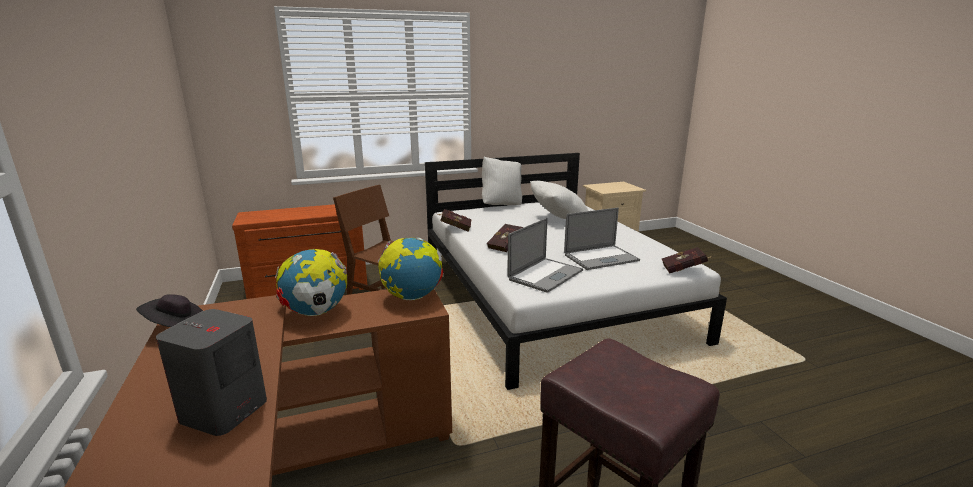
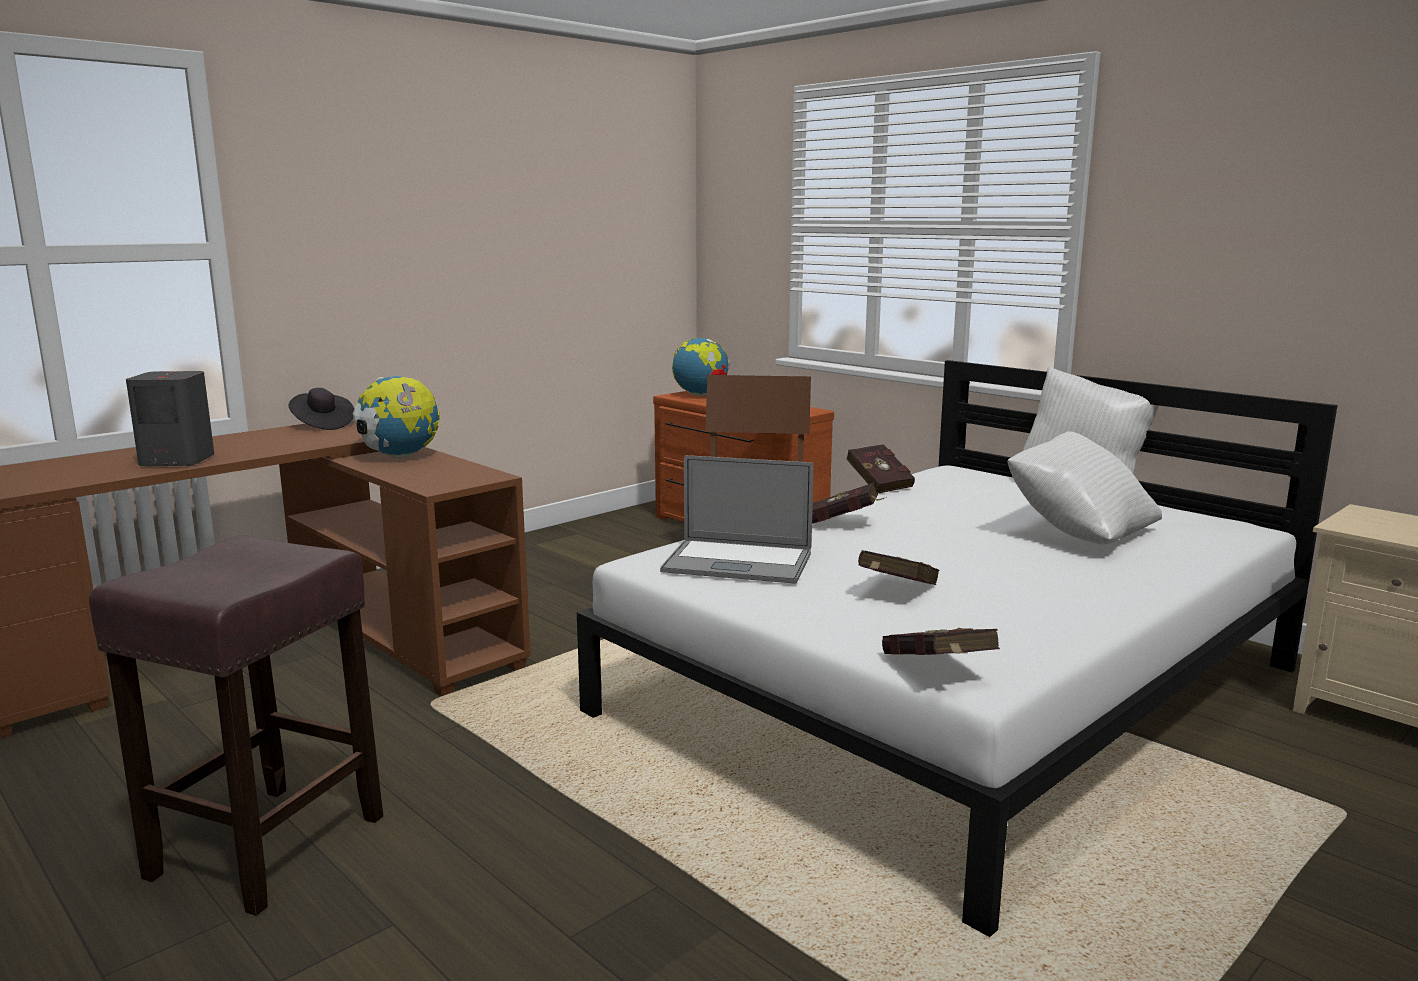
camera: 65 degrees right, 5 degrees down
(412, 297) = (468, 477): globe -> globe (701, 395)
(601, 258) = (895, 592): laptop -> red book

